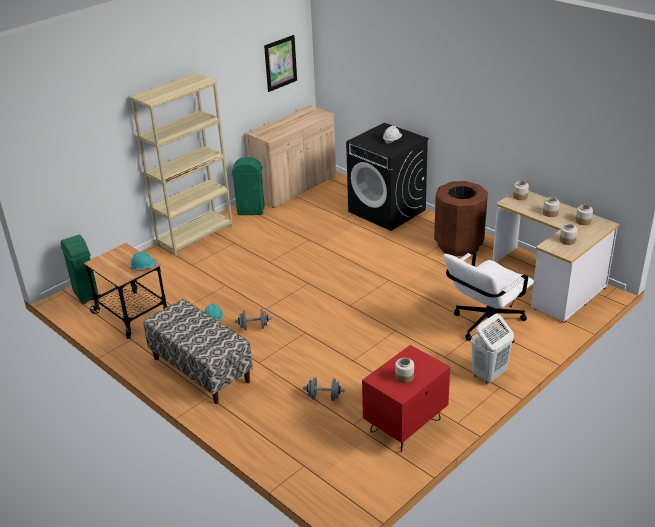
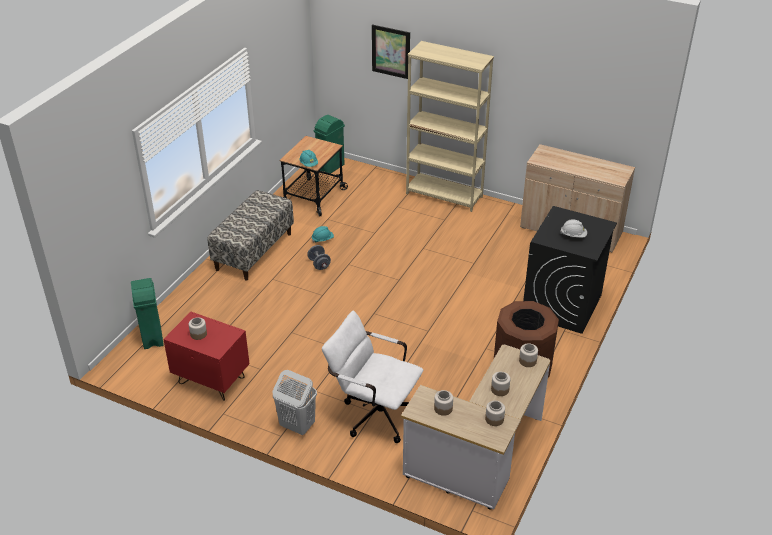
camera: 70 degrees right, 5 degrees up
(251, 211) = (505, 215): green trash can -> green trash can (152, 338)
(280, 63) = (607, 102): picture -> picture (391, 51)
(324, 397) = (237, 325): grey dumbbell -> none

